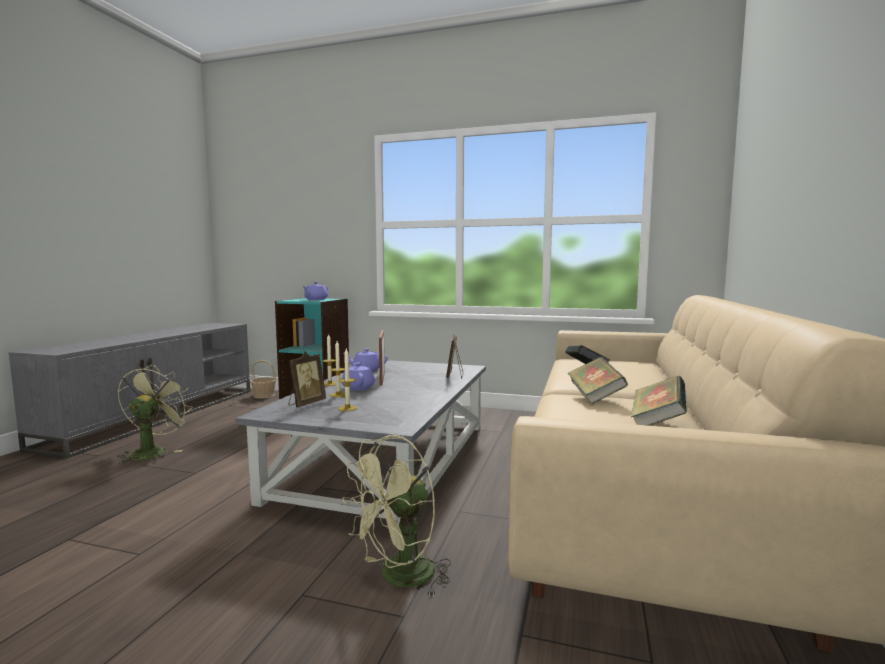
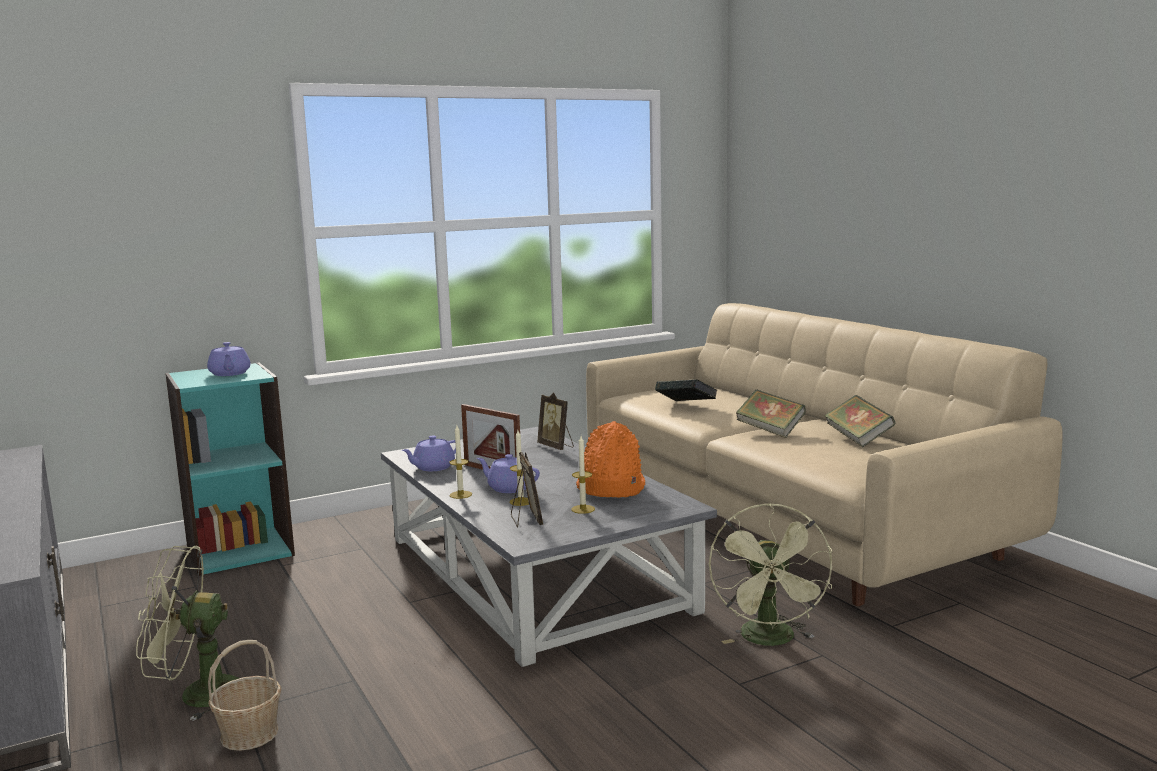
camera: 45 degrees left, 5 degrees up
(152, 451) = (197, 696): green fan -> green fan turned 60 degrees counterclockwise
(264, 395) = (116, 573): basket -> basket (250, 734)
(401, 403) = (610, 488): none -> orange hat

